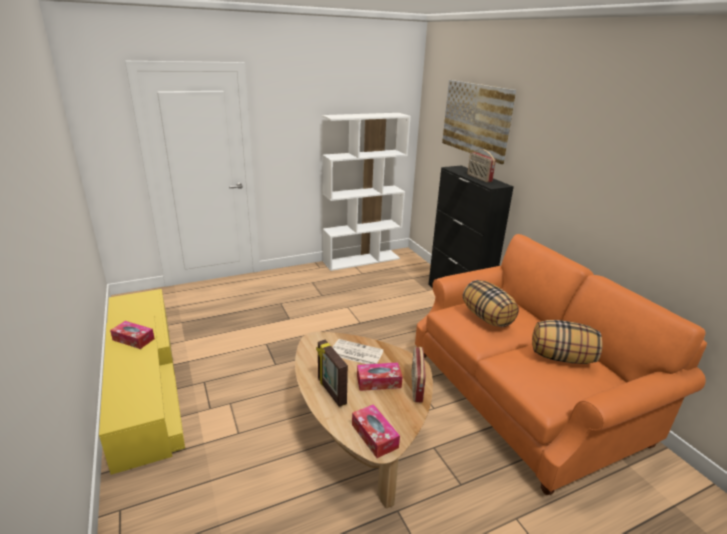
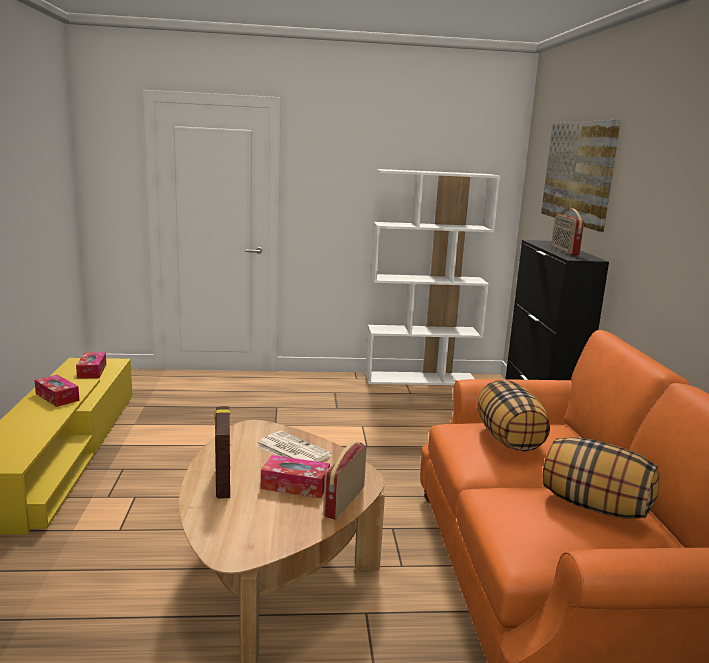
camera: 20 degrees right, 10 degrees down
(374, 436) = (235, 539): tissue box -> tissue box (92, 371)

